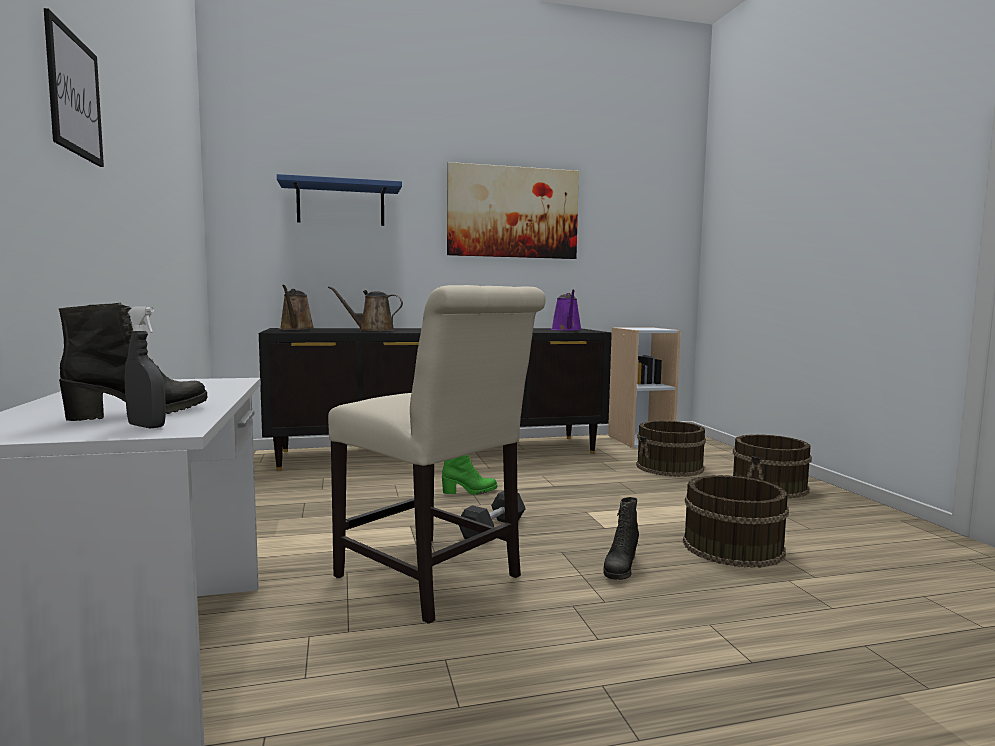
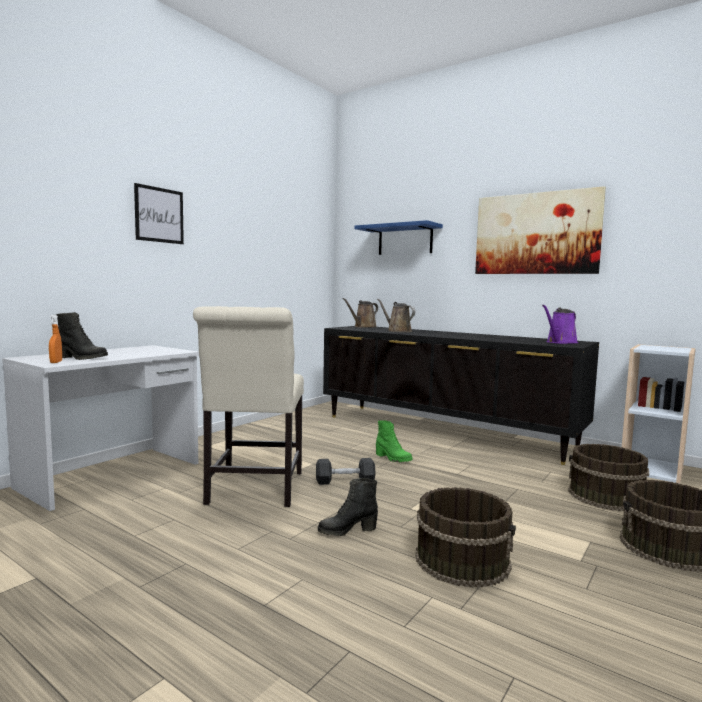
camera: 50 degrees right, 0 degrees up
(146, 426) = (56, 362): grey spray bottle -> orange spray bottle

